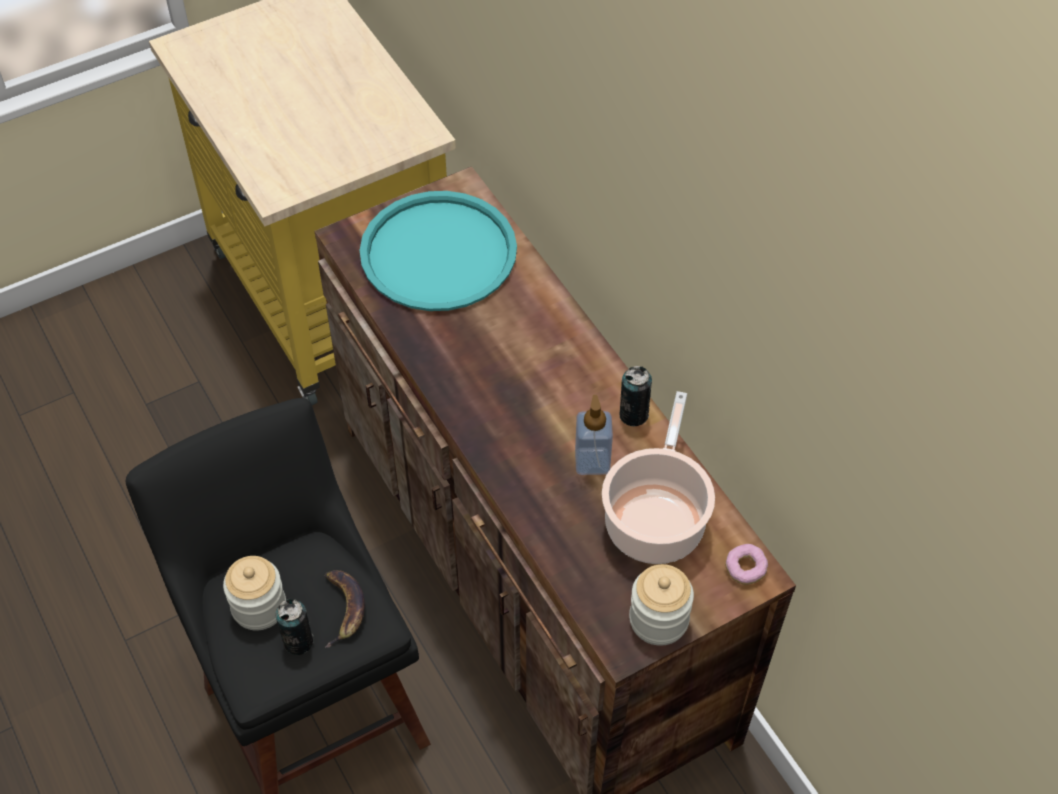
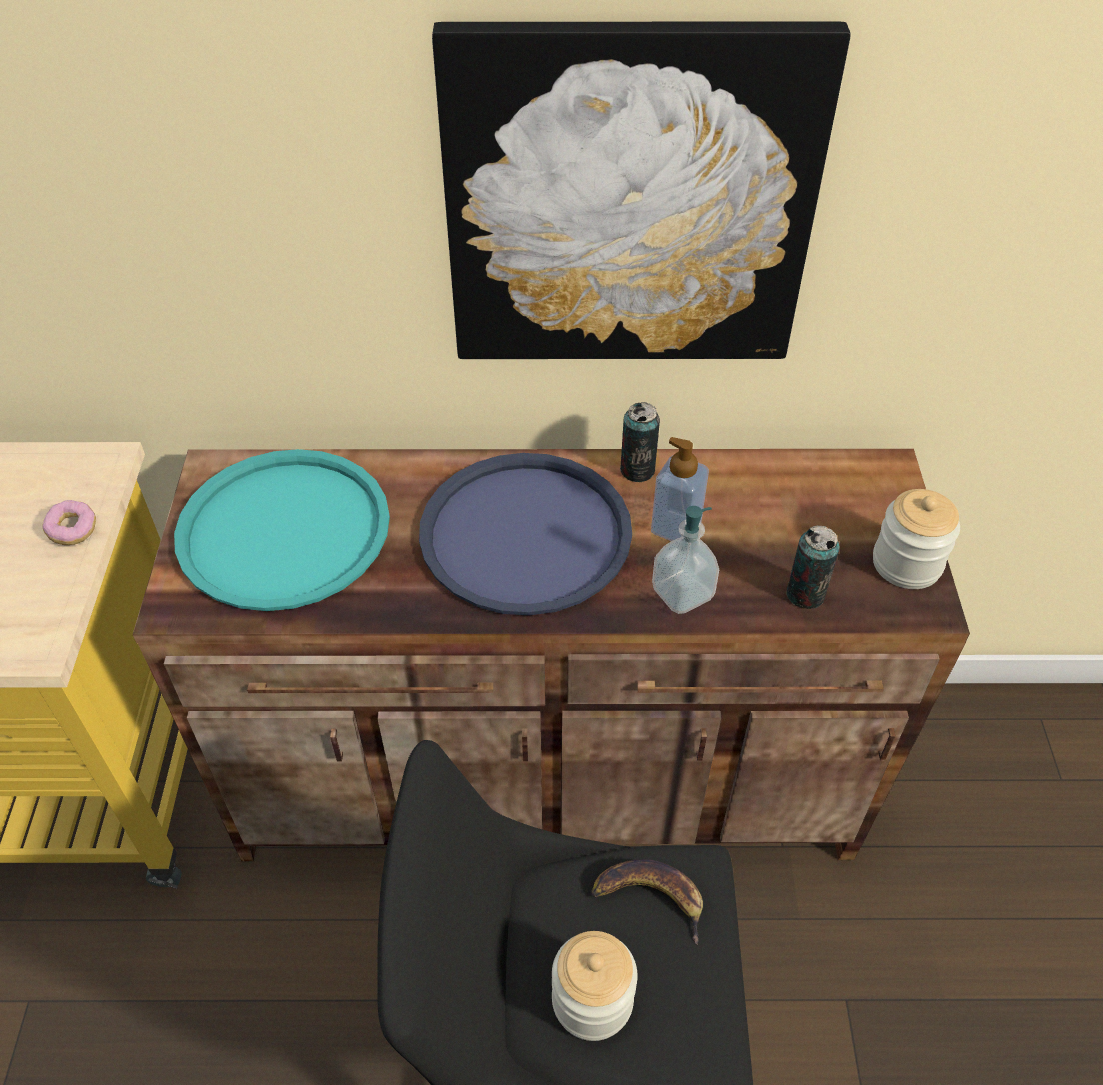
camera: 60 degrees left, 5 degrees down
(298, 641) = (671, 974): can -> can (805, 594)
(524, 379) = (526, 534): none -> blue tray
(533, 491) = (682, 593): none -> soap dispenser
(656, 519) = (780, 511): cooking pot -> none
(675, 233) = (629, 202): none -> picture
(745, 569) = (877, 473): donut -> donut (73, 530)

